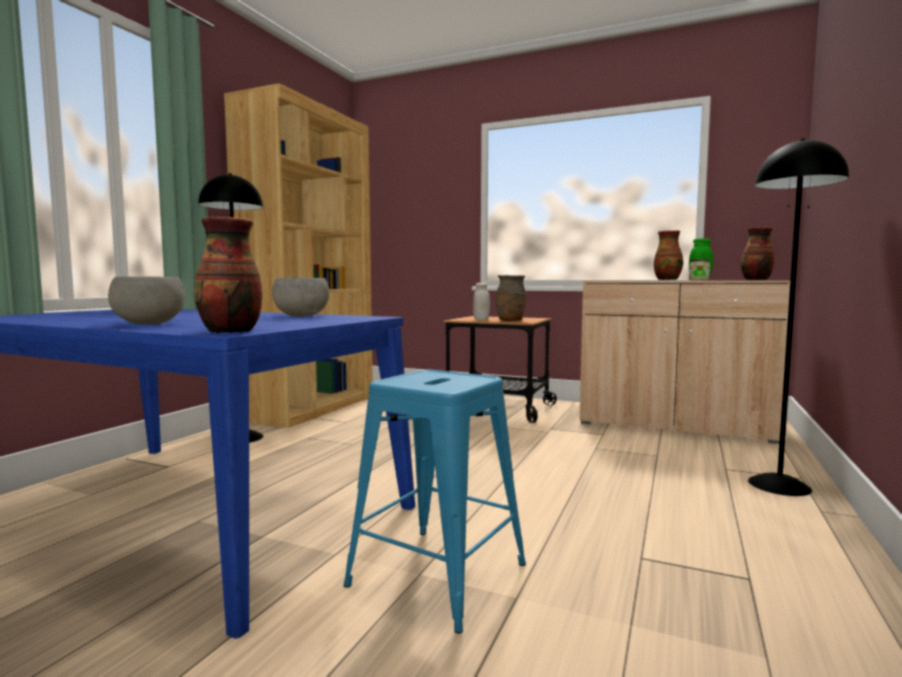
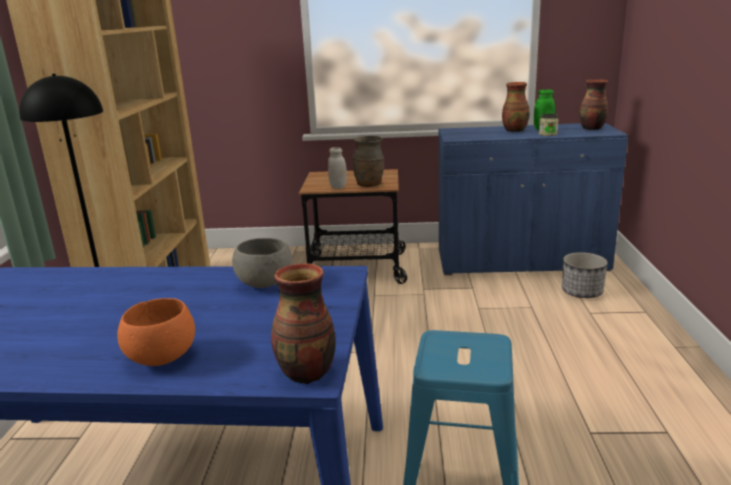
camera: 20 degrees left, 15 degrees up
(148, 324) = (161, 358): grey bowl -> orange bowl
(674, 424) = (521, 261): beige cabinet -> blue cabinet
(729, 453) = (582, 292): none -> planter
(779, 485) = (635, 324): black floor lamp -> none

